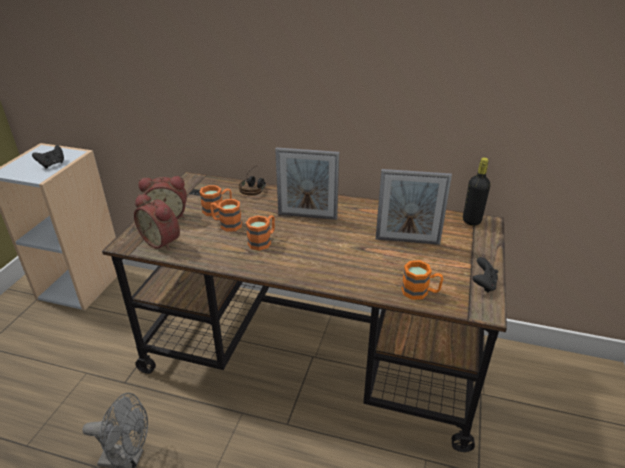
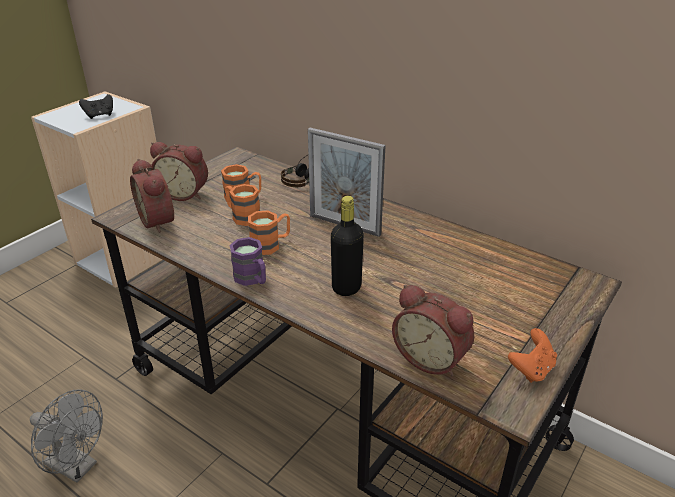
camera: 20 degrees right, 0 degrees up
(266, 268) = (252, 279): none -> purple mug
(407, 241) = (456, 284): picture frame -> none
(420, 292) = (431, 357): orange mug -> alarm clock
(471, 220) = (568, 275): black bottle -> black bottle (346, 288)
(483, 284) = (531, 369): black game controller -> orange game controller

